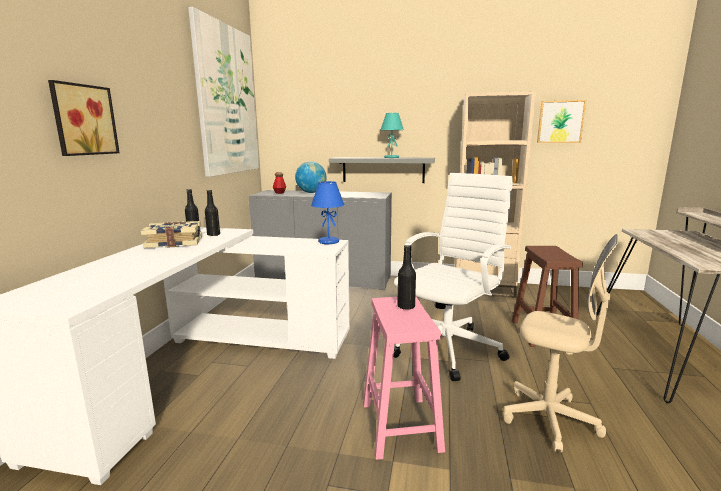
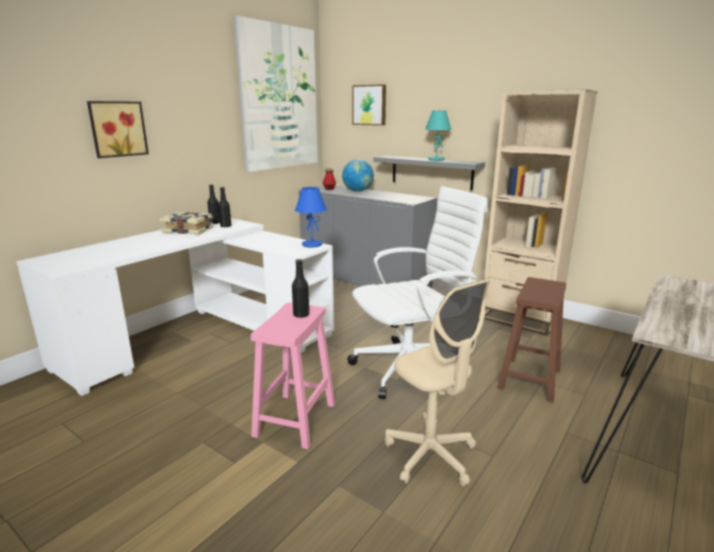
camera: 25 degrees right, 5 degrees up
(560, 122) = (640, 126): picture -> picture (369, 105)

